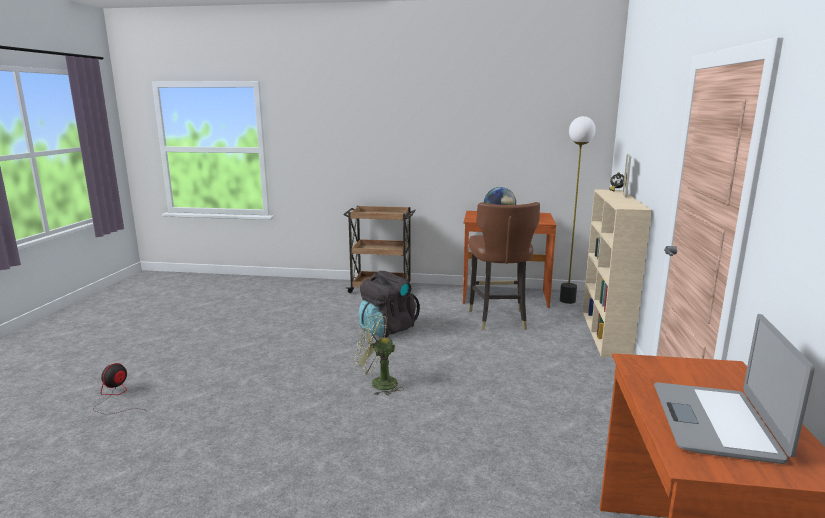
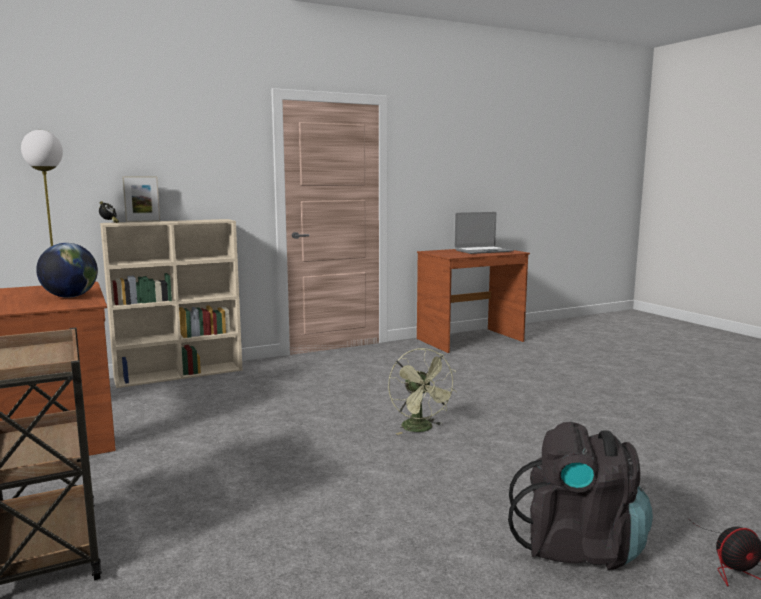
camera: 125 degrees left, 5 degrees down
(387, 329) = (275, 470): black backpack -> black backpack (578, 547)
(498, 319) = (172, 418): brown chair -> none

